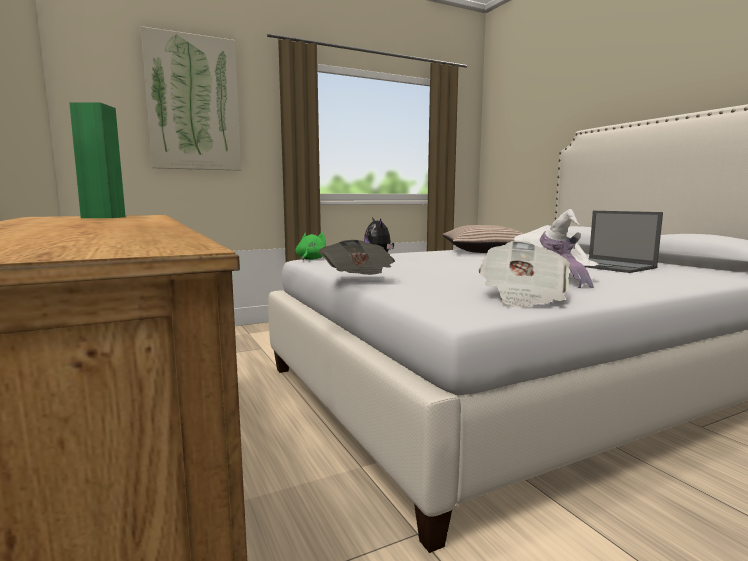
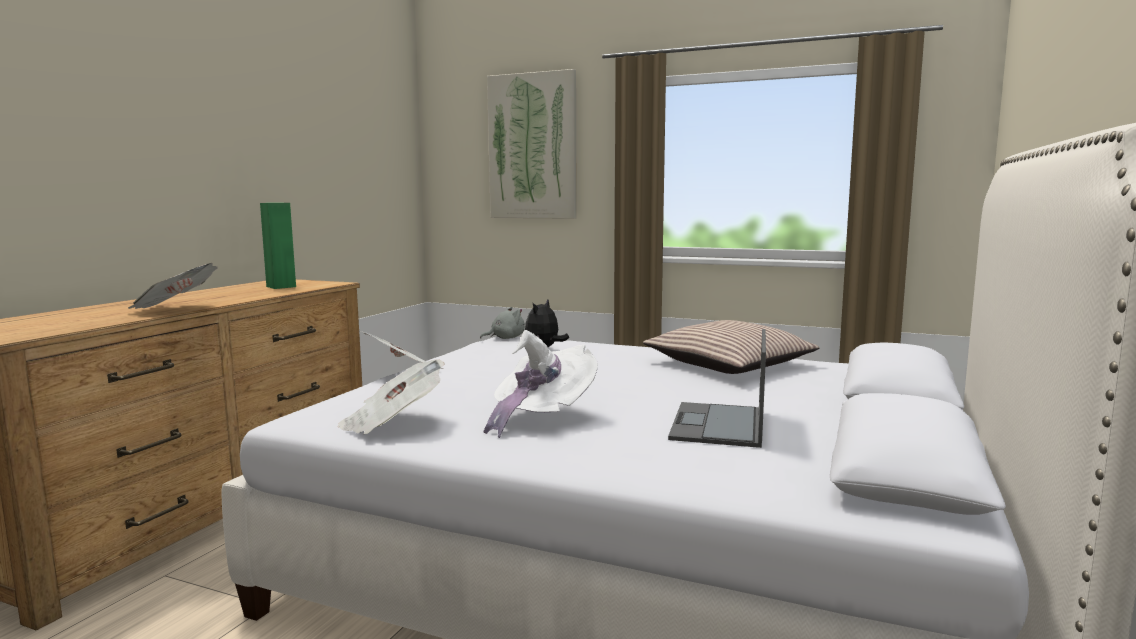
camera: 50 degrees right, 0 degrees up
(149, 226) = (175, 309): none -> newspaper
(310, 259) = (505, 338): green plush toy -> grey plush toy

